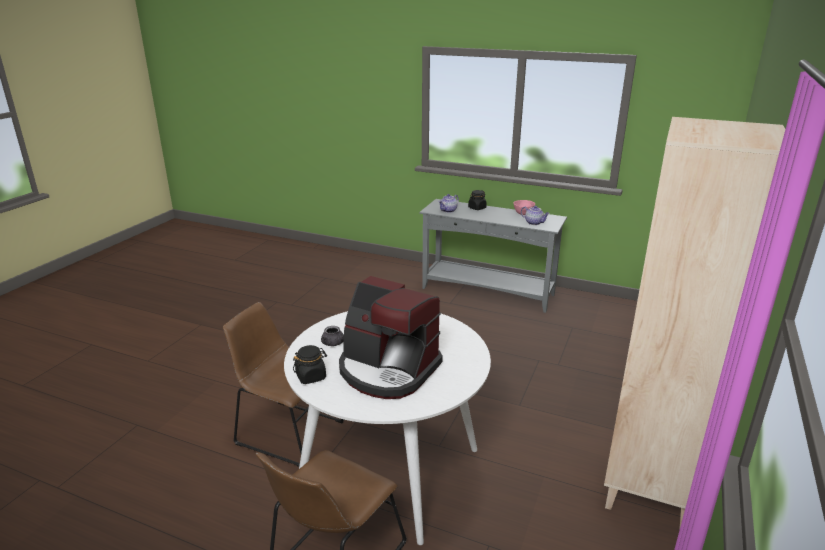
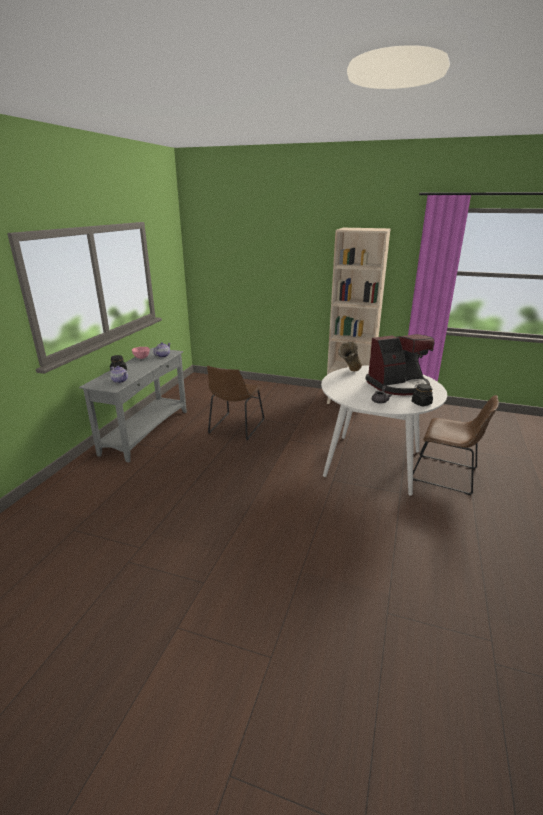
camera: 95 degrees left, 0 degrees up
(286, 431) = (356, 510): brown chair -> brown chair (235, 427)
(387, 370) = (398, 385): coffee machine -> coffee machine turned 45 degrees clockwise
(451, 333) = (349, 372): none -> beige vase

